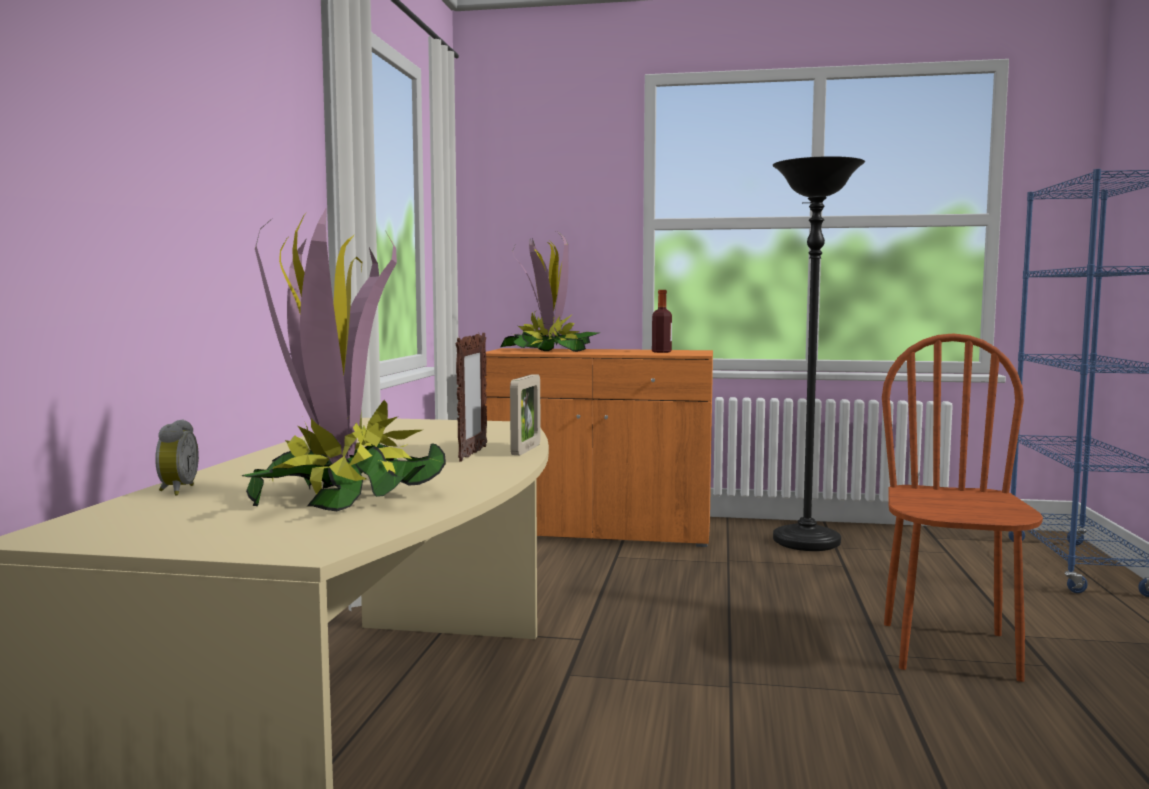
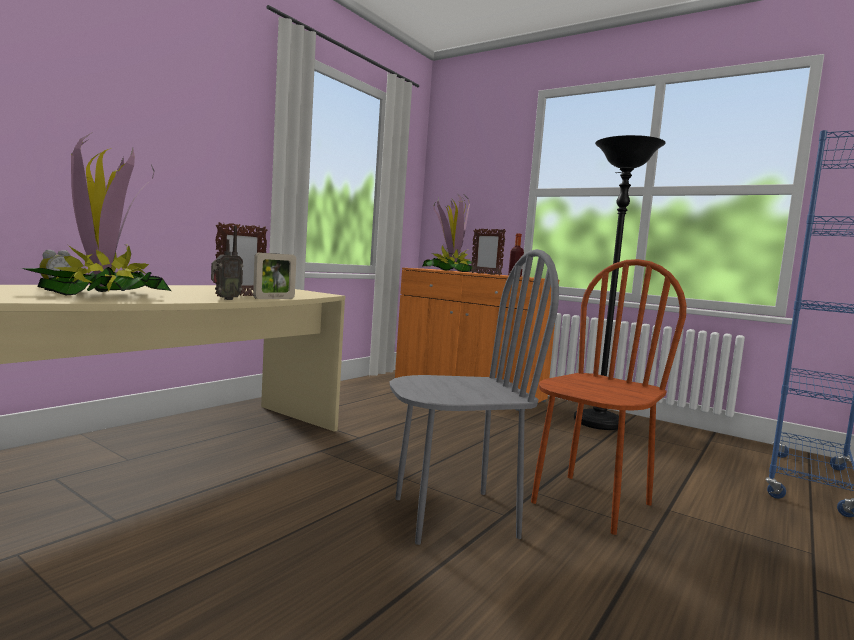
camera: 25 degrees right, 0 degrees up
(498, 466) = (225, 299): none -> radio
(628, 354) = (485, 274): none -> picture frame
(860, 714) = (454, 516): none -> grey chair

